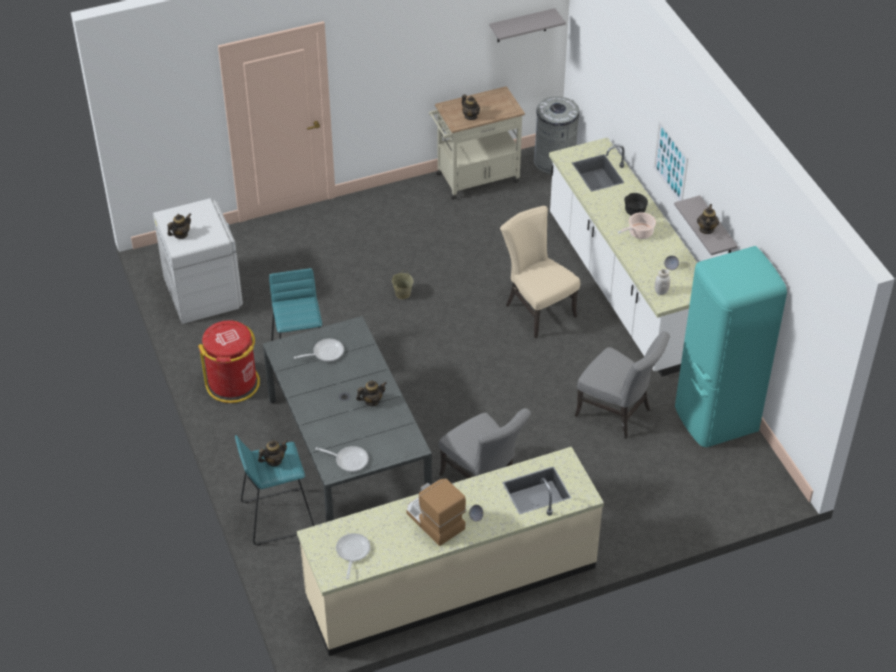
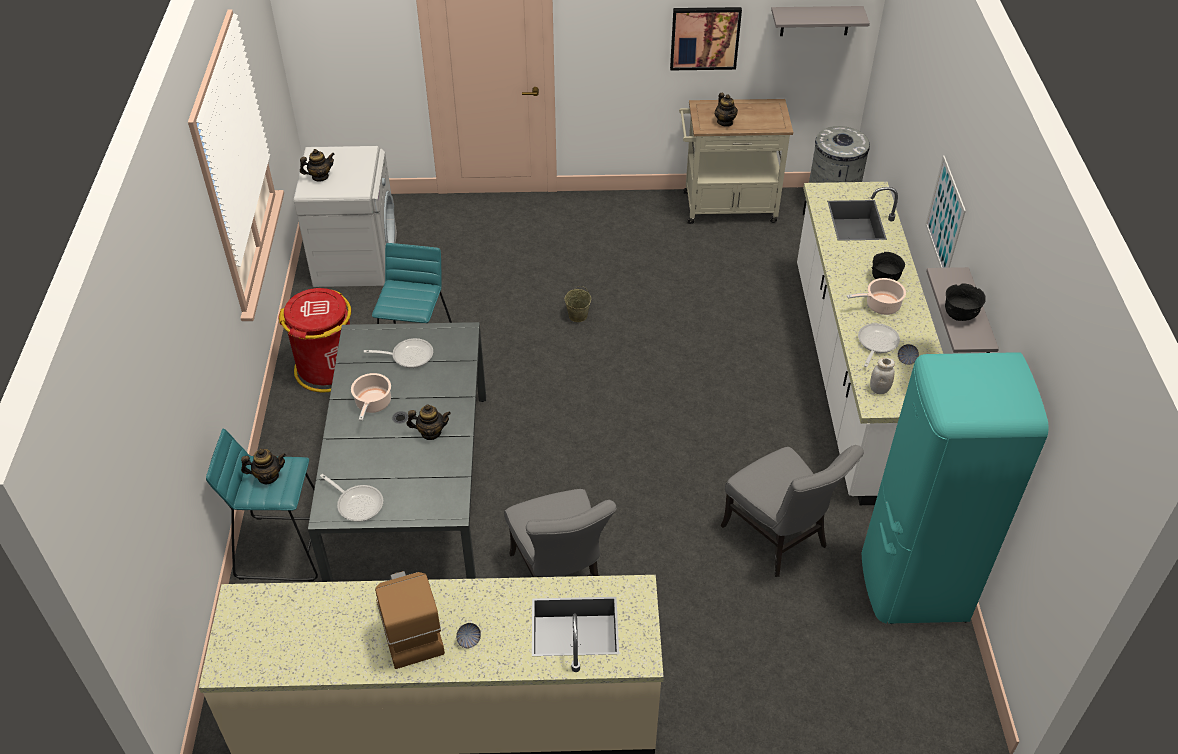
camera: 20 degrees right, 0 degrees up
(319, 392) = (373, 404): none -> cooking pot
(352, 552) = (273, 640): frying pan -> frying pan (876, 344)
(442, 56) = (705, 38): none -> picture
(537, 309) = (732, 375): beige chair -> none
(706, 229) = (959, 315): teapot -> black bowl

